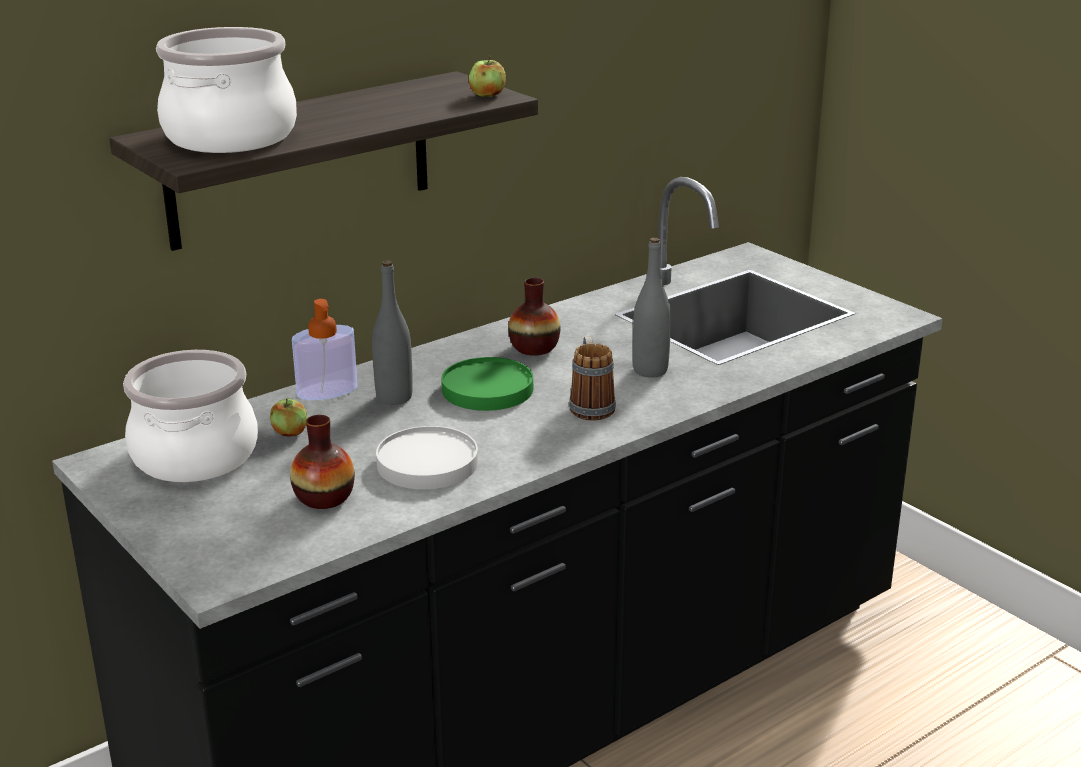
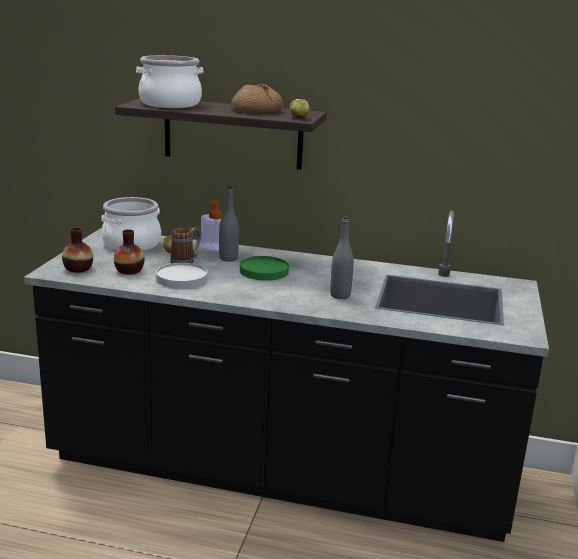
camera: 50 degrees right, 5 degrees down
(387, 102) = (257, 110): none -> bread
(534, 348) = (319, 269): vase -> vase (78, 269)
(590, 405) = (283, 293): mug -> mug (186, 261)

